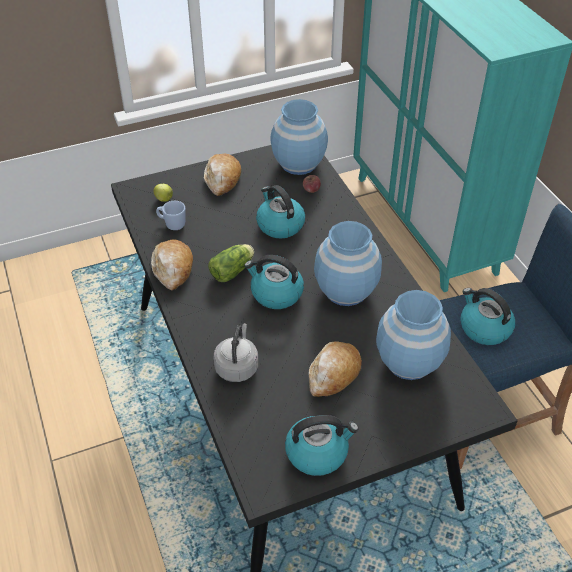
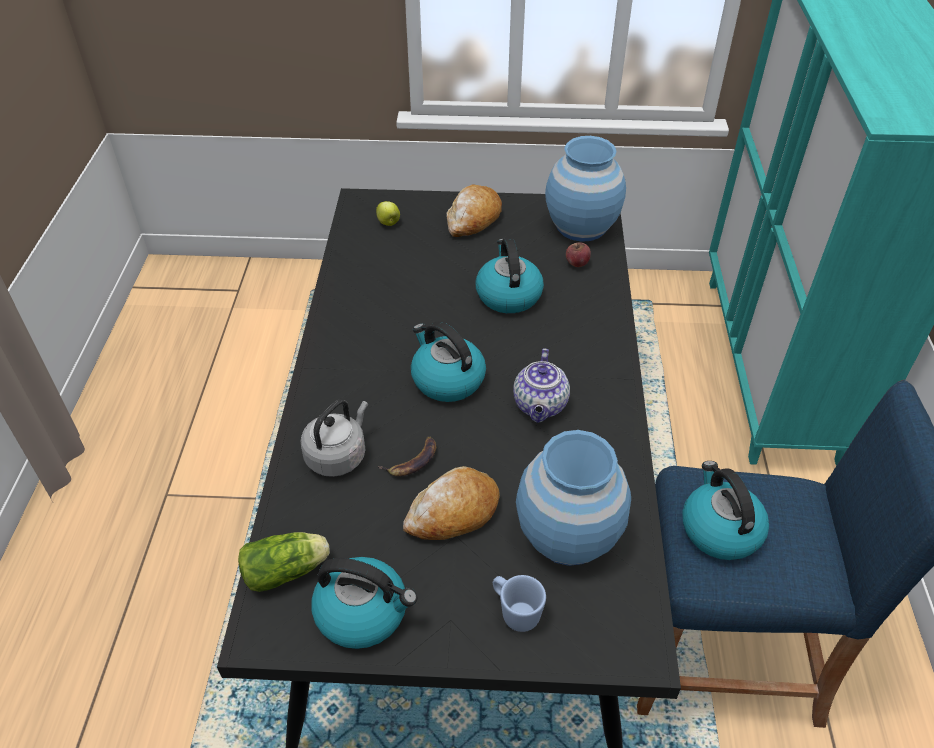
camera: 25 degrees right, 0 degrees up
(172, 224) = (378, 254): blue mug -> blue mug (515, 612)
(173, 269) = (343, 308): bread -> none
(233, 270) = (414, 333): lettuce -> lettuce (288, 570)
(287, 352) = (412, 460): none -> banana
(345, 290) = (540, 406): blue vase -> teapot

